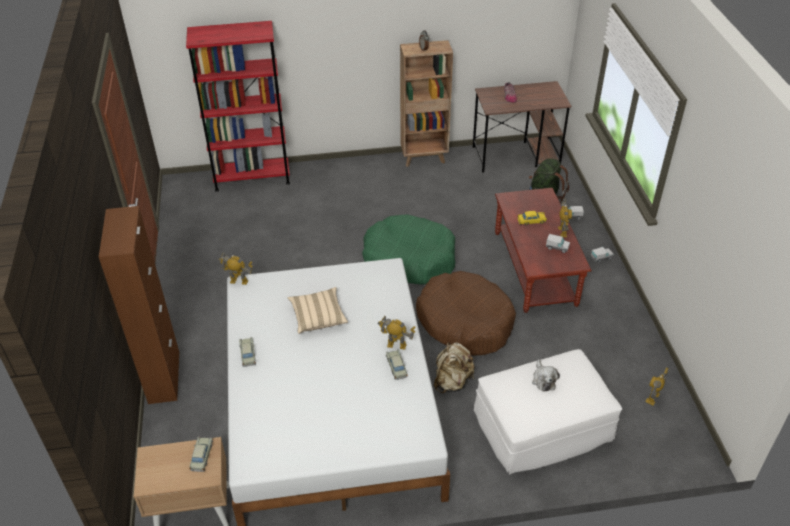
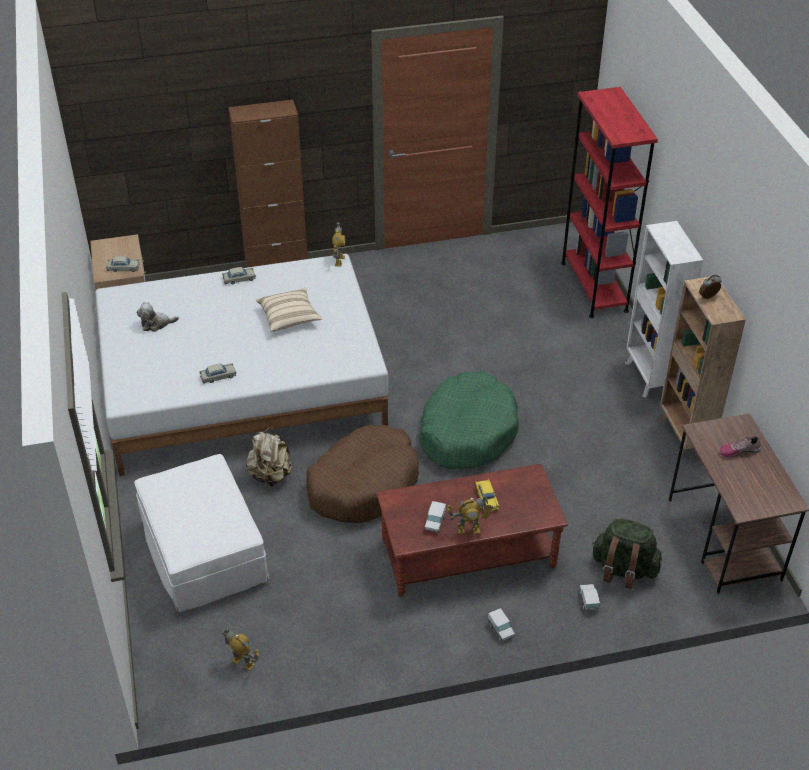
camera: 85 degrees right, 0 degrees up
(363, 165) = (649, 378): none -> white bookcase
(396, 345) = (248, 375): toy robot -> none
(543, 380) = (210, 501): plush toy -> plush toy (156, 324)

